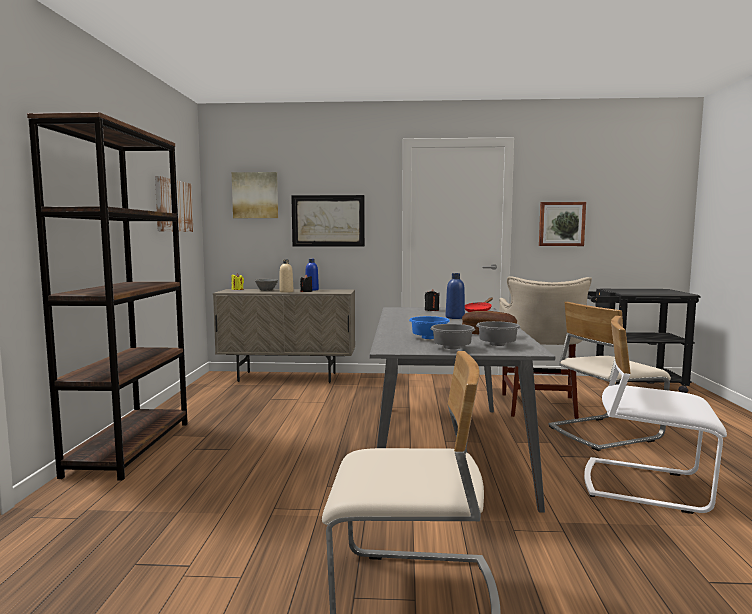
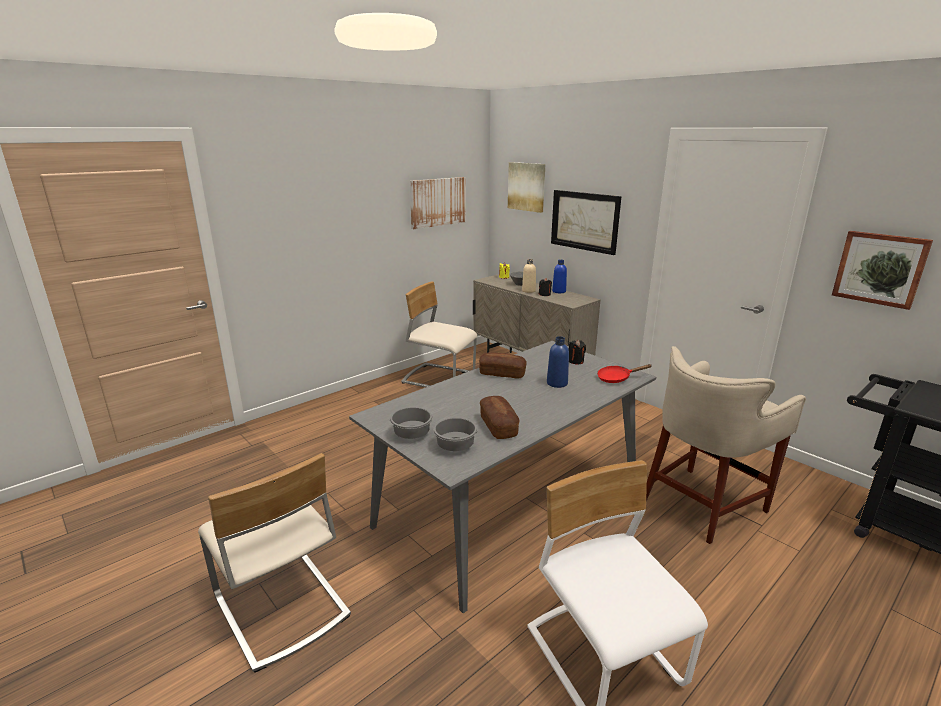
camera: 45 degrees right, 15 degrees up
(130, 447) = (341, 402): brown bookcase -> none
(406, 320) = (502, 373): none -> bread
(428, 338) = (437, 411): blue bowl -> none
(603, 432) = (703, 575): beige chair -> beige chair (439, 378)

